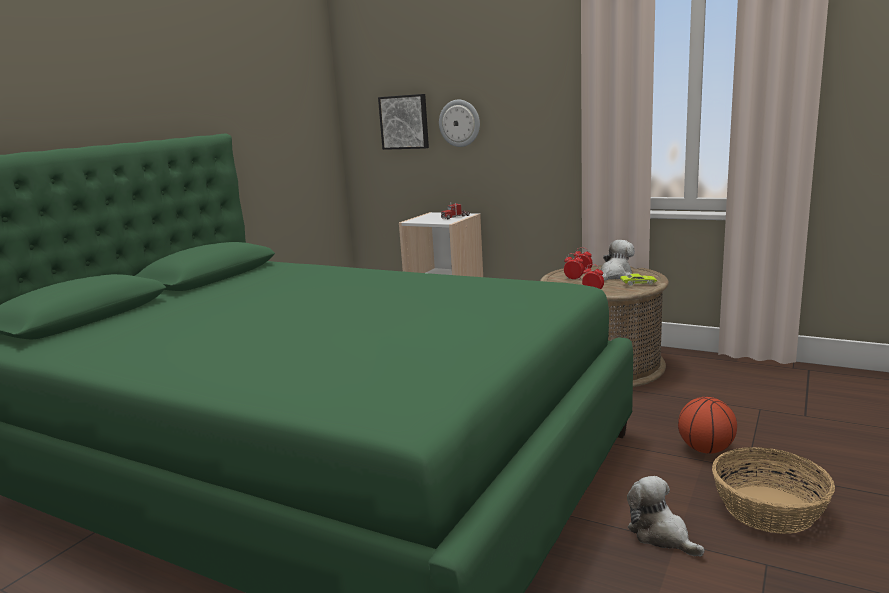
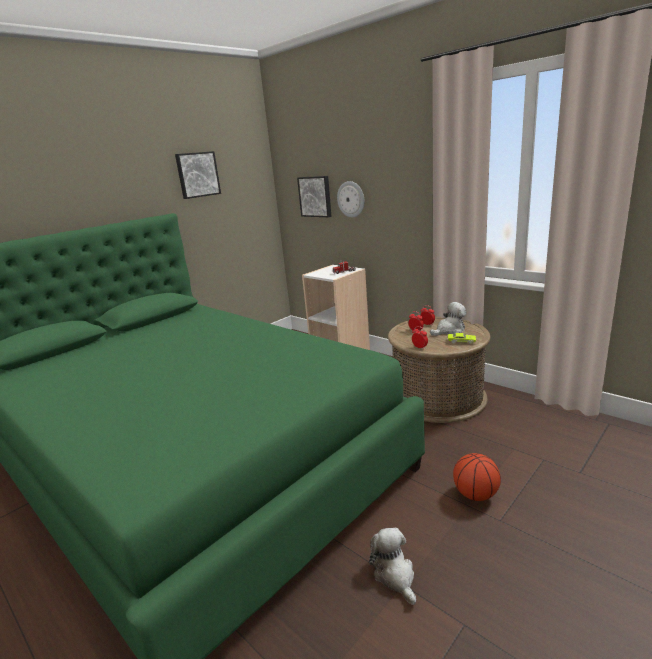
camera: 15 degrees right, 5 degrees up
(250, 85) = (197, 174): none -> picture
(768, 509) = (496, 567): basket -> none

